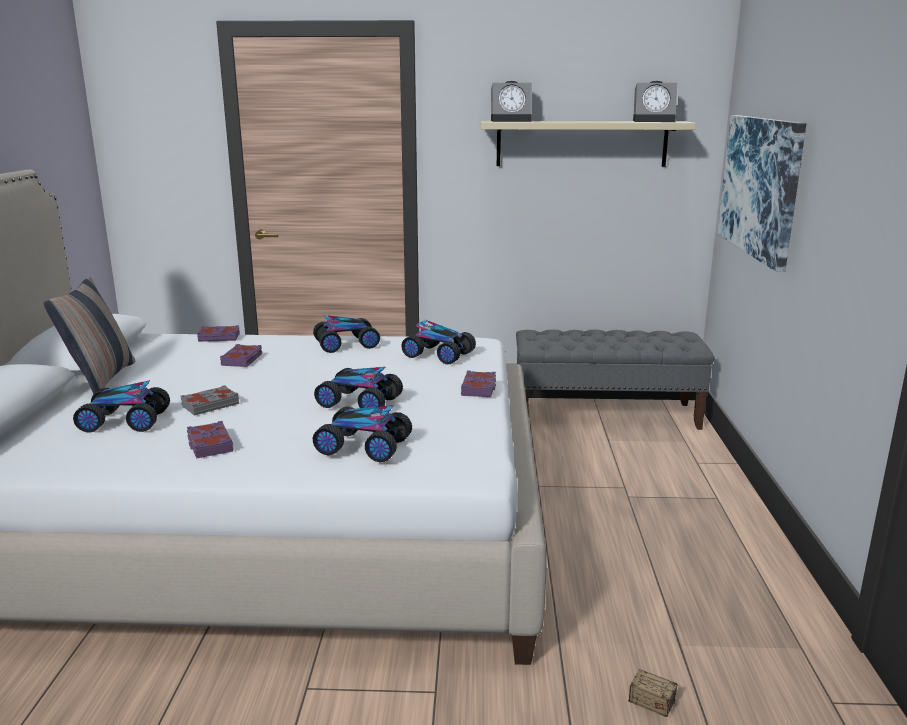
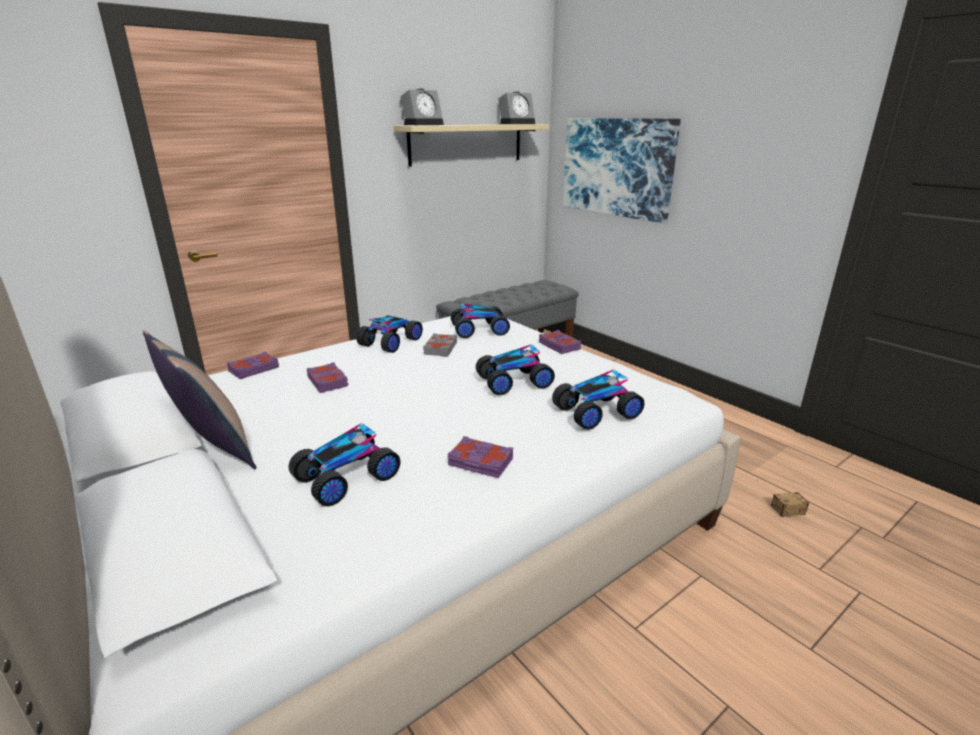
camera: 40 degrees left, 5 degrees up
(210, 405) = (397, 429): grey book -> grey book (440, 348)

